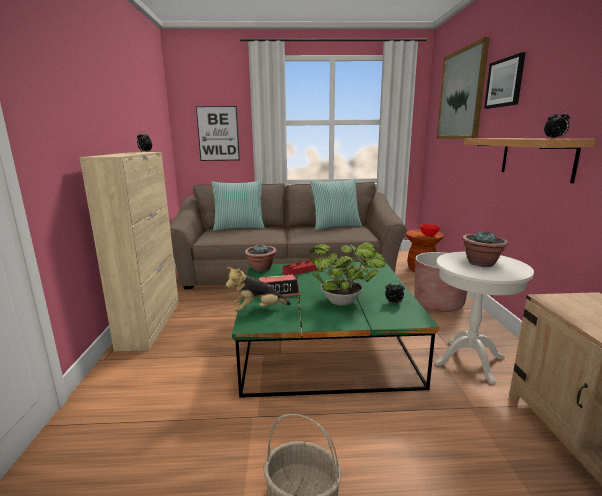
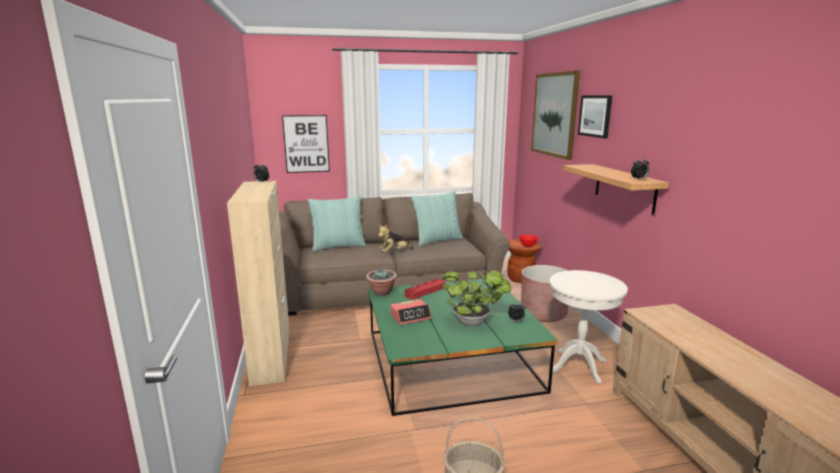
camera: 10 degrees left, 0 degrees up
(258, 310) = (400, 336): plush toy -> plush toy (394, 252)
(481, 263) = (586, 282): potted plant -> none

